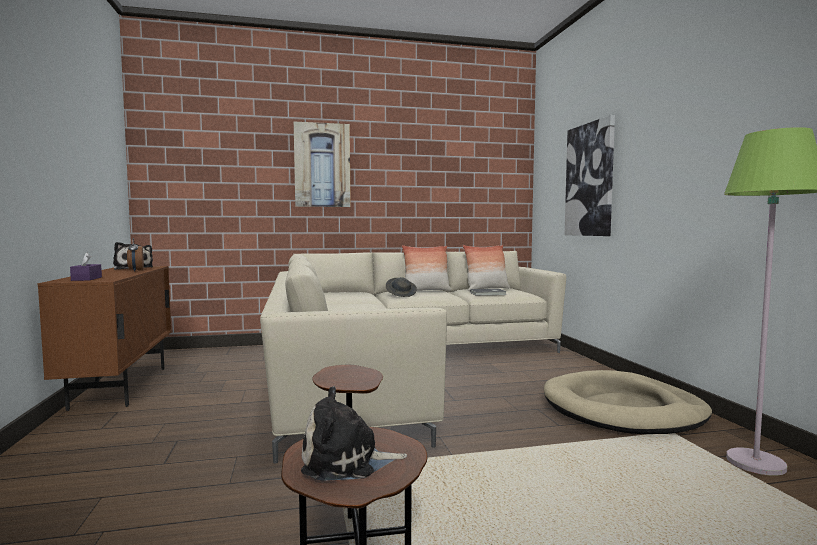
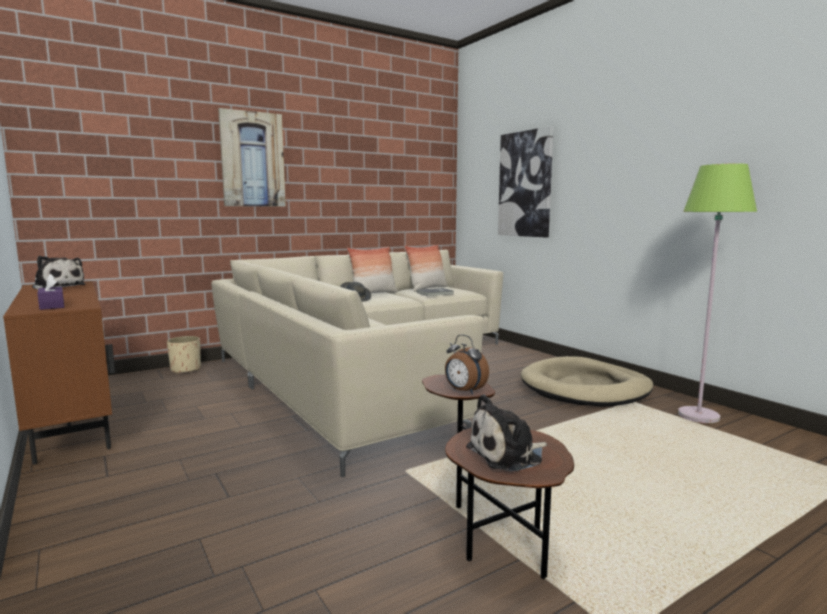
camera: 20 degrees left, 5 degrees up
(135, 270) = (75, 290): alarm clock -> alarm clock (464, 391)
(251, 349) = (186, 369): none -> beige planter

